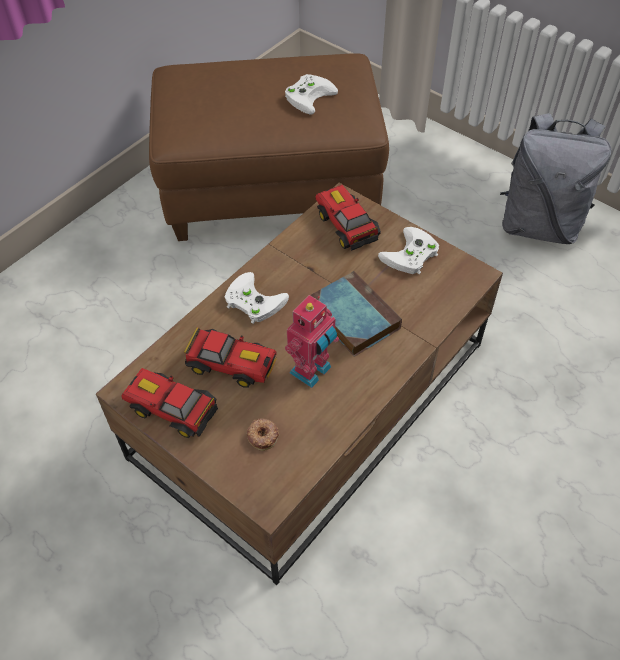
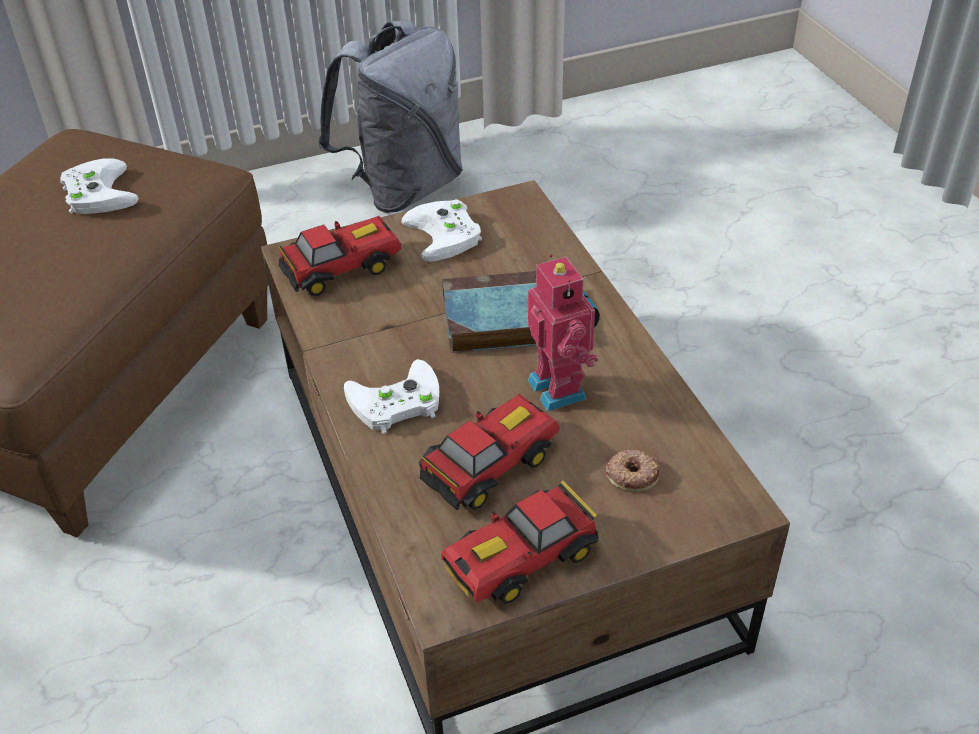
camera: 60 degrees left, 10 degrees down
(345, 225) = (342, 268): toy car -> toy car turned 150 degrees clockwise

